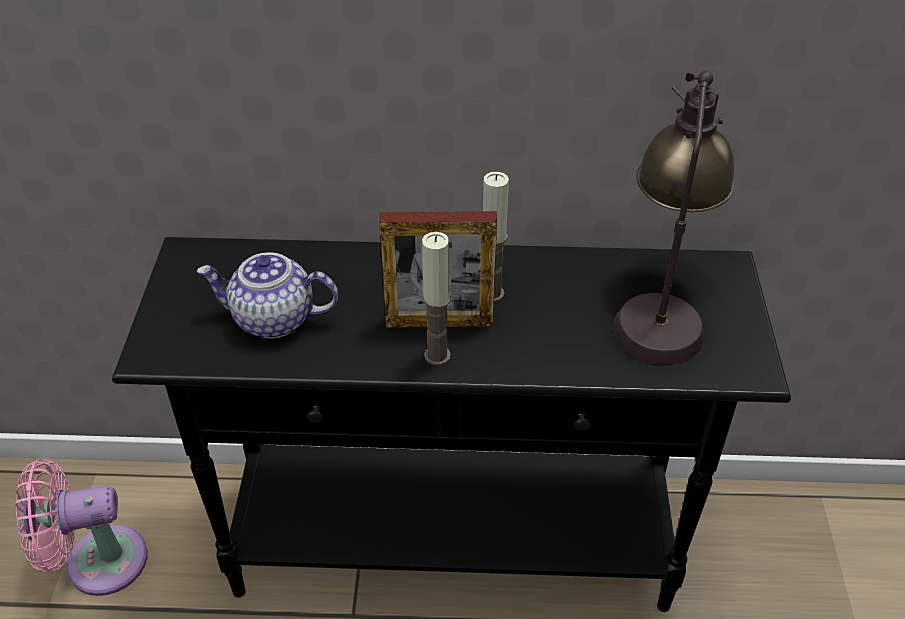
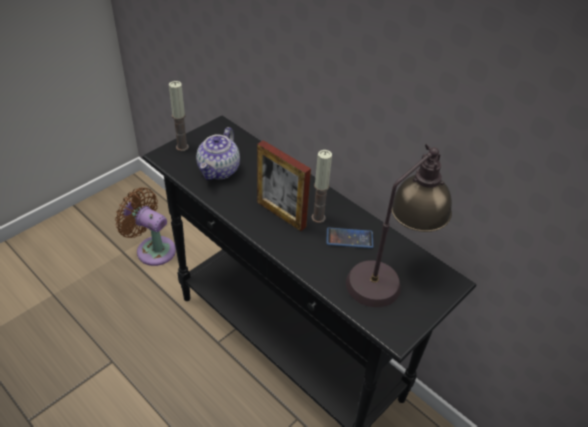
camera: 40 degrees right, 0 degrees up
(97, 562) = (152, 249): pink fan -> brown fan
(272, 319) = (219, 170): teapot -> teapot turned 120 degrees counterclockwise
(437, 355) = (262, 227): candle -> candle (182, 147)
(561, 294) = (349, 238): none -> phone

